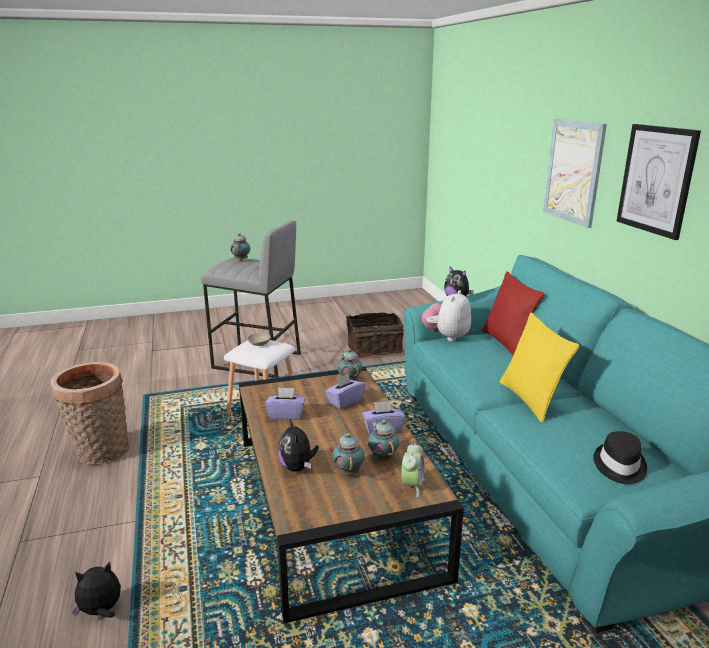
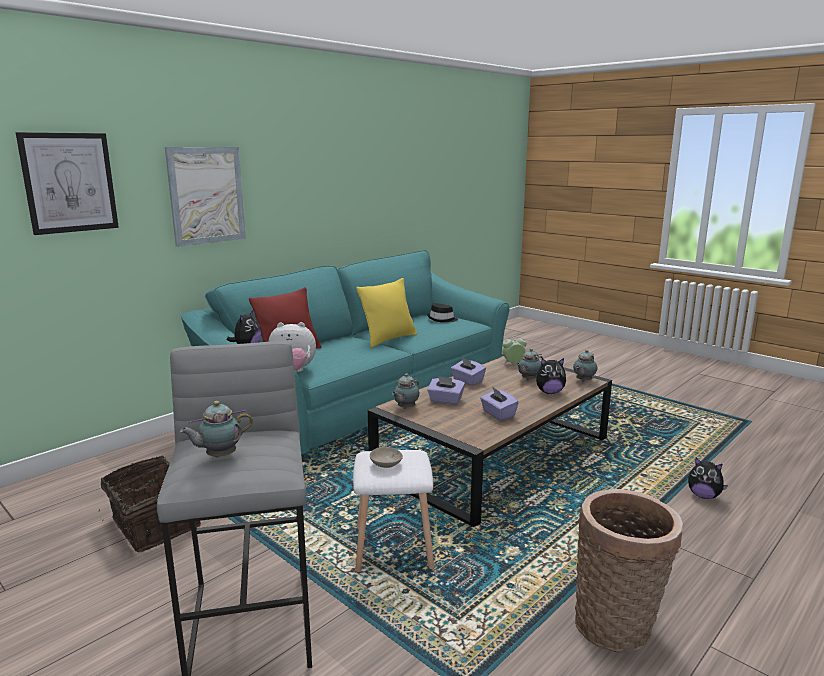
camera: 120 degrees left, 5 degrees down
(298, 467) = (549, 392): plush toy -> plush toy turned 45 degrees clockwise
(382, 457) = (498, 375): teapot -> teapot (583, 381)
(656, 180) = (295, 182): picture -> picture (69, 183)

